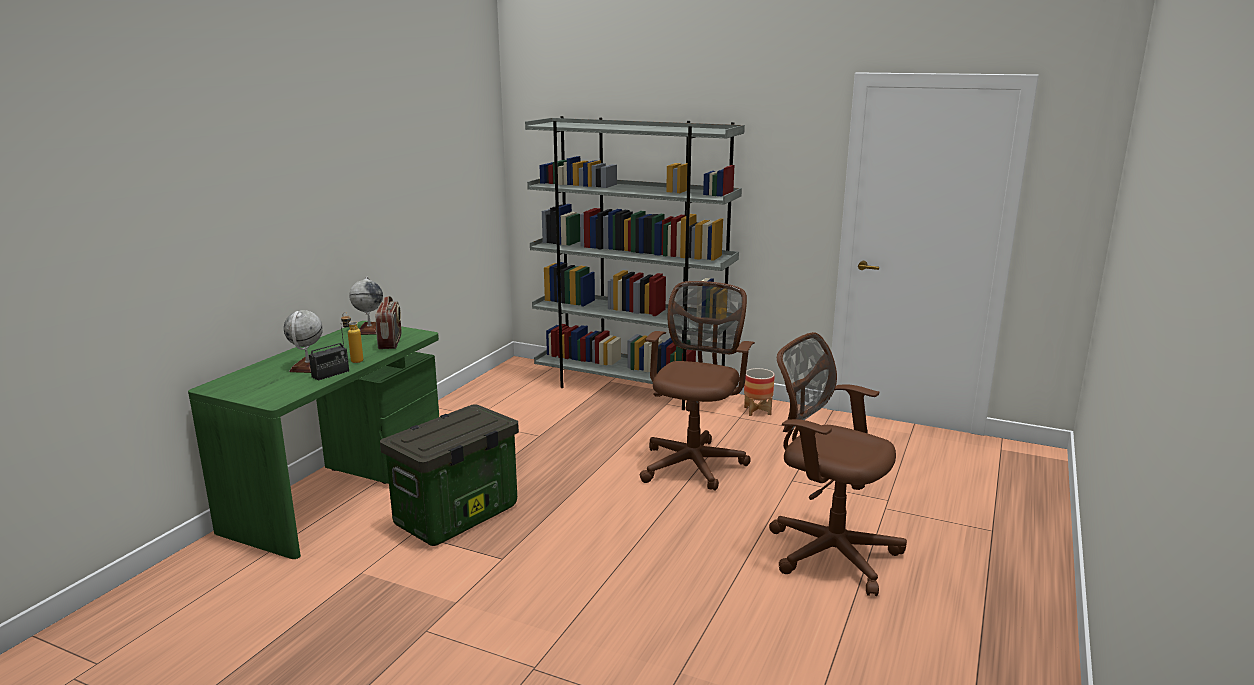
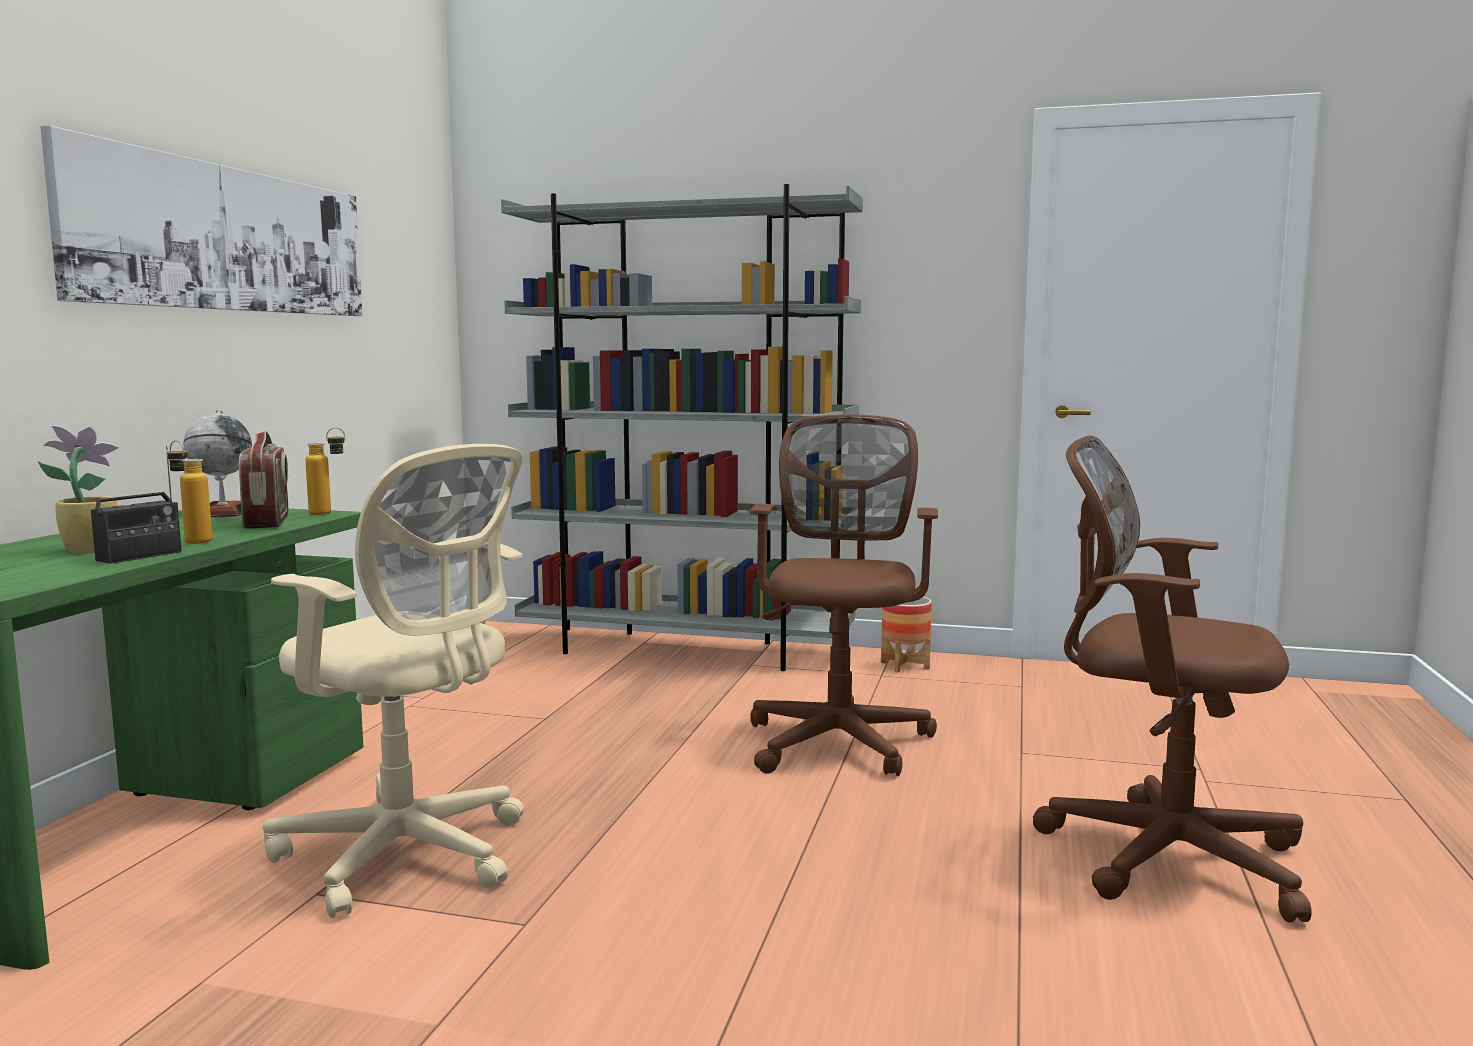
camera: 10 degrees left, 10 degrees down
(308, 366) = (88, 550): globe -> potted plant
(369, 175) = (228, 239): none -> picture
(421, 333) = (329, 513): none -> bottle
(456, 517) = (409, 856): storage box -> beige office chair

